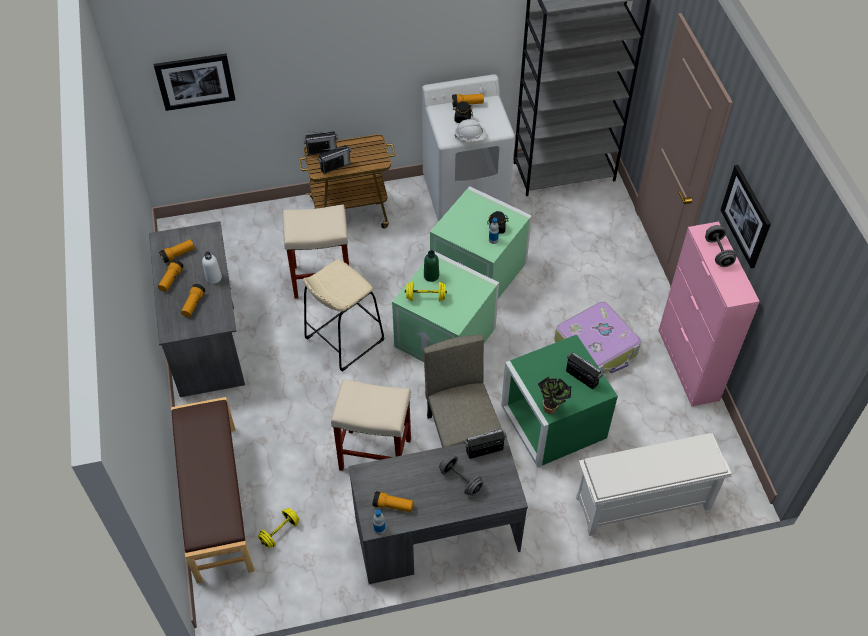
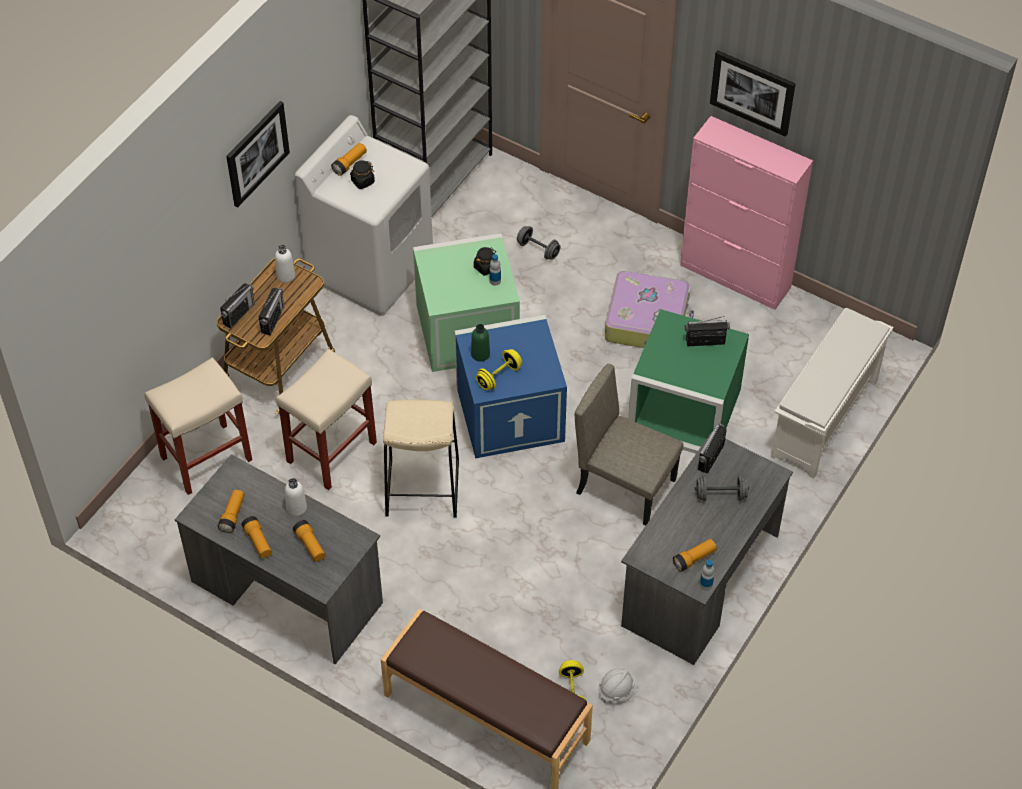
camera: 45 degrees left, 0 degrees up
(195, 81) = (106, 320): picture -> picture (256, 153)
(373, 148) = (286, 275): none -> white bottle
(374, 454) = (571, 562): beige stool -> beige stool (205, 459)
(446, 336) = (511, 412): green storage box -> blue storage box
(470, 137) = (392, 194): white hard hat -> white hard hat (617, 689)
(552, 407) = (711, 384): potted plant -> none
(718, 252) = (740, 142): grey dumbbell -> grey dumbbell (538, 249)

